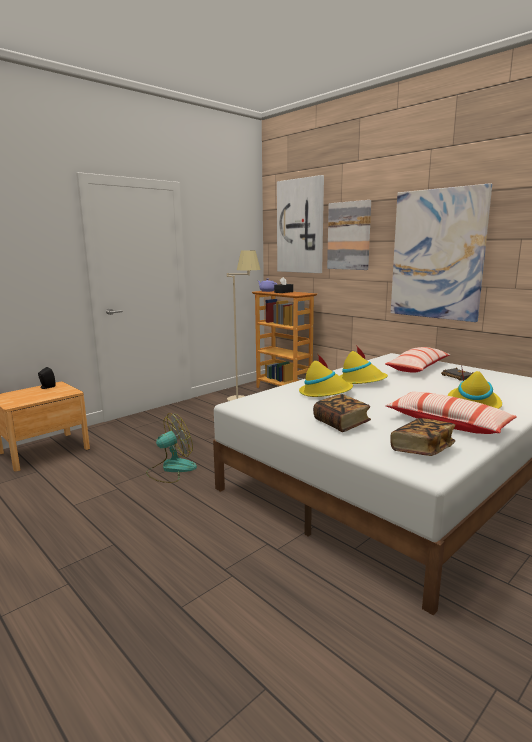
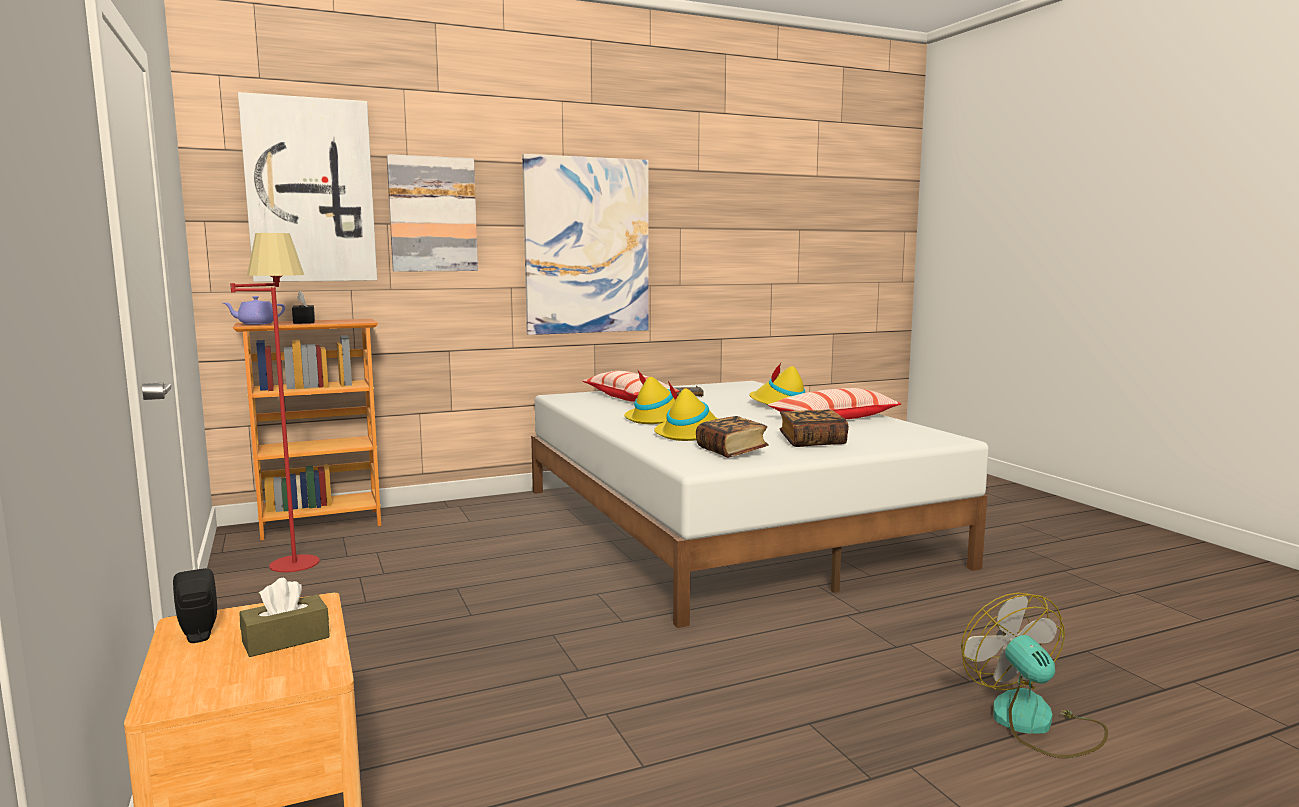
camera: 70 degrees left, 5 degrees down
(41, 396) = (286, 639): none -> brown tissue box
(171, 469) = (570, 656): fan -> fan (1035, 723)
(244, 396) = (294, 556): beige floor lamp -> red floor lamp
(422, 449) = (900, 433): book -> book (731, 451)

